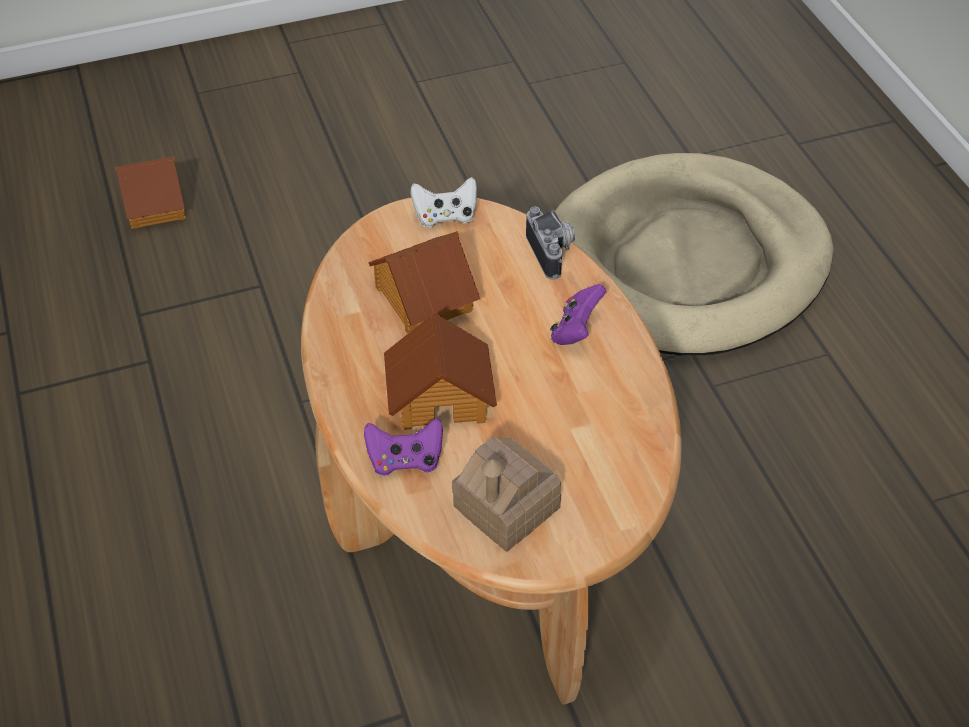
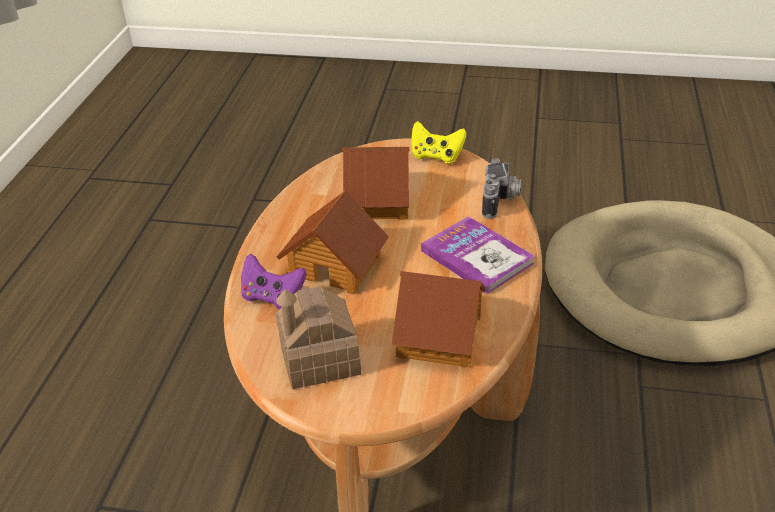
camera: 30 degrees right, 10 degrees down
(156, 205) = (313, 142): toy house -> toy house (441, 335)
(445, 217) = (436, 156): white game controller -> yellow game controller
(576, 330) = (477, 257): purple game controller -> book

